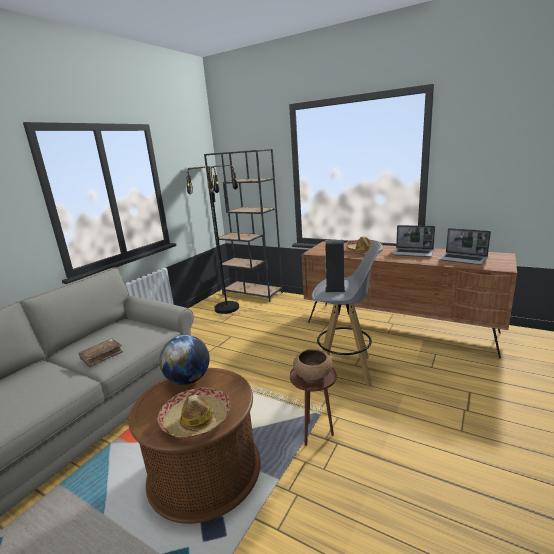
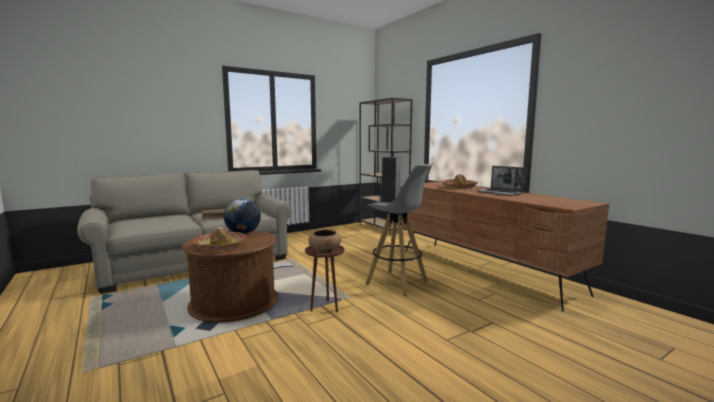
camera: 25 degrees right, 10 degrees down
(226, 308) = (351, 232): floor lamp -> none
(463, 259) = (540, 200): laptop -> none

